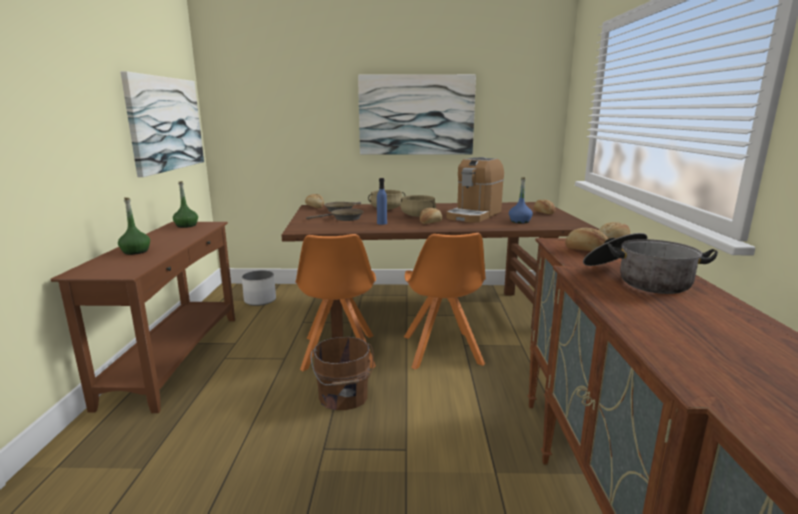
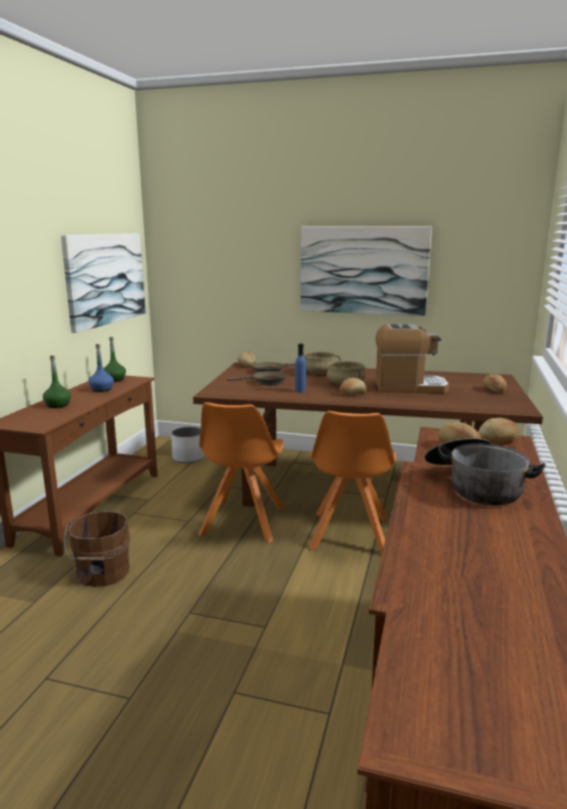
camera: 15 degrees right, 0 degrees up
(343, 397) = (228, 567): brown bucket -> brown bucket (102, 573)
(474, 215) = (409, 387): coffee machine -> coffee machine turned 135 degrees counterclockwise
(519, 221) = (454, 399): blue bottle -> blue bottle (102, 389)

